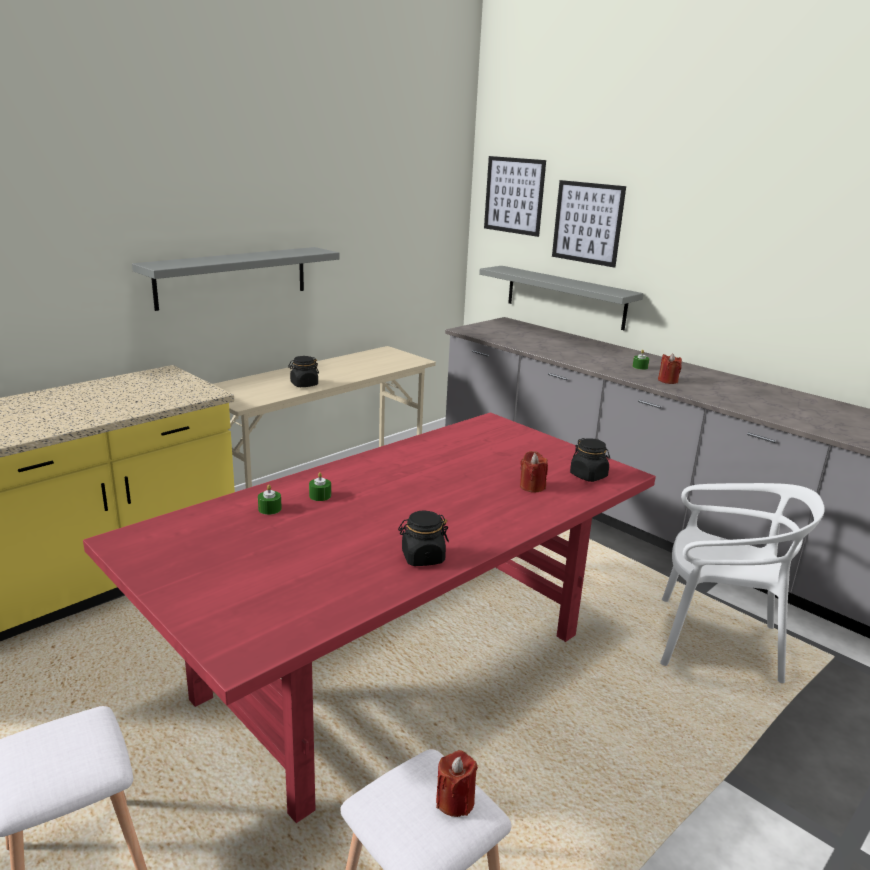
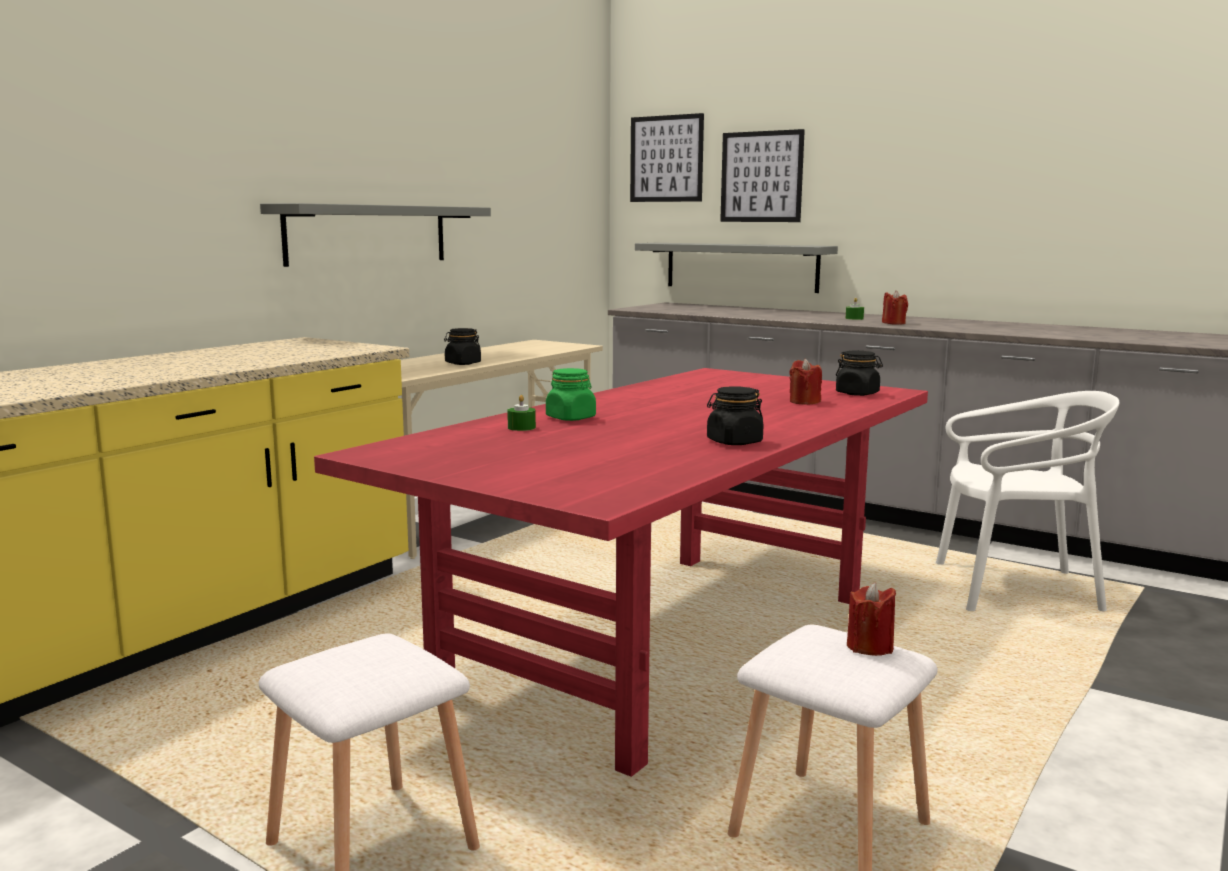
camera: 10 degrees left, 10 degrees down
(320, 496) = (571, 418): green candle -> green jar

